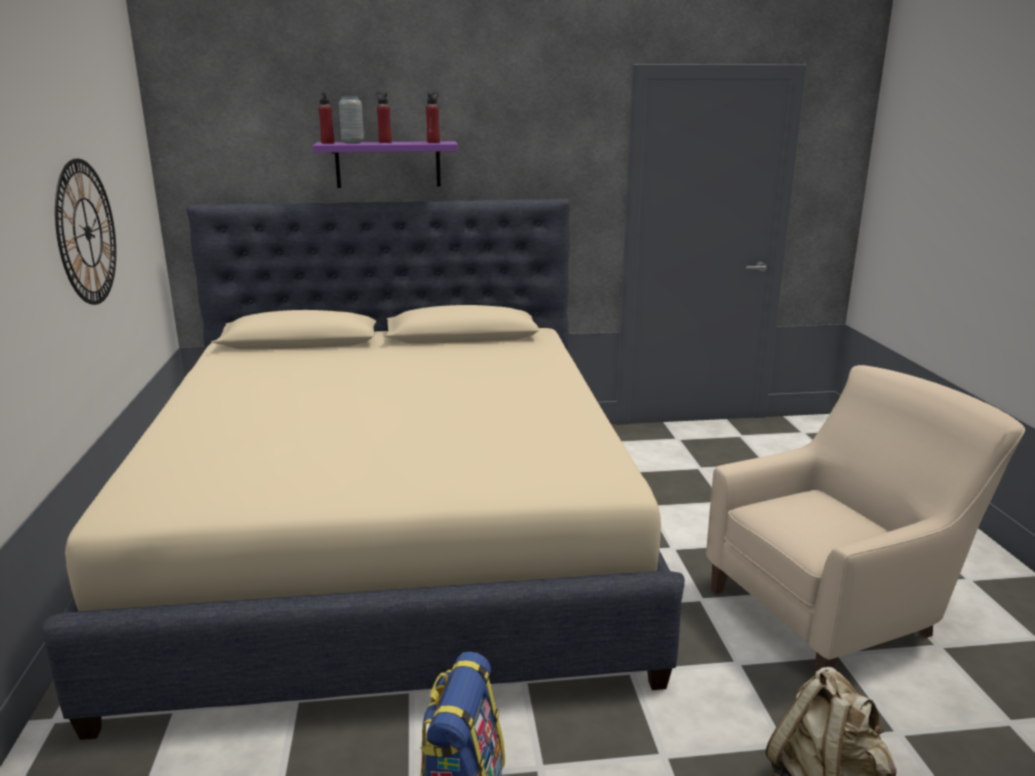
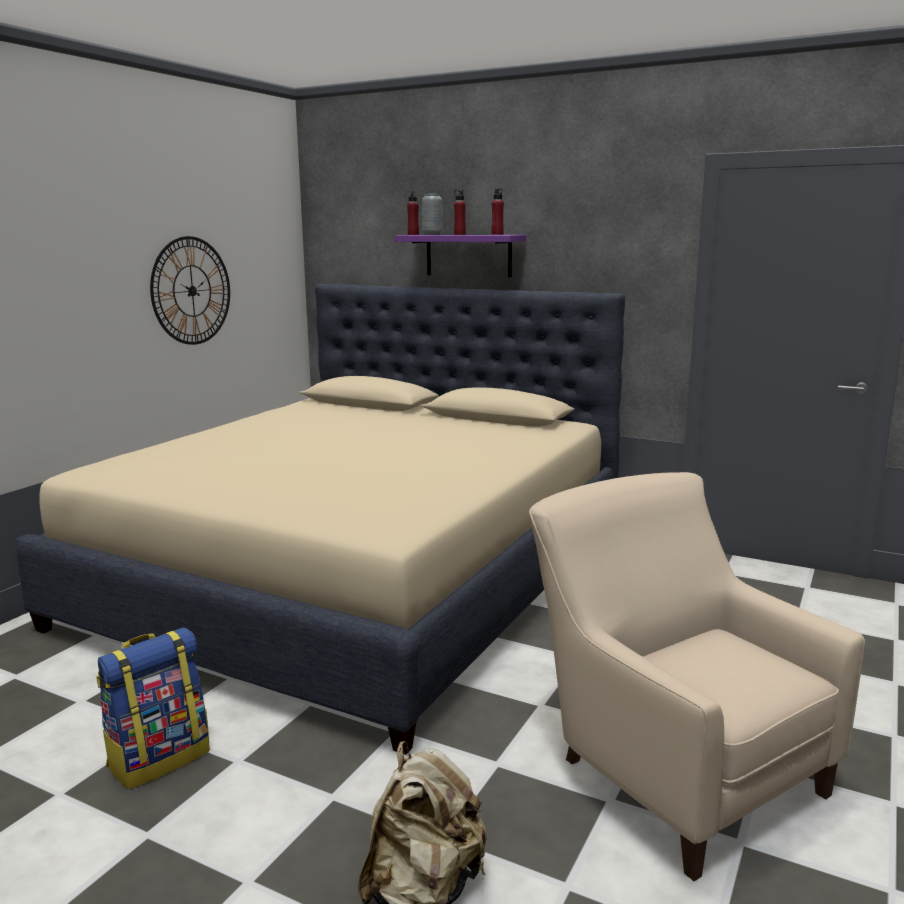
camera: 35 degrees right, 5 degrees down
(838, 611) = (669, 767): beige armchair -> beige armchair turned 135 degrees counterclockwise

